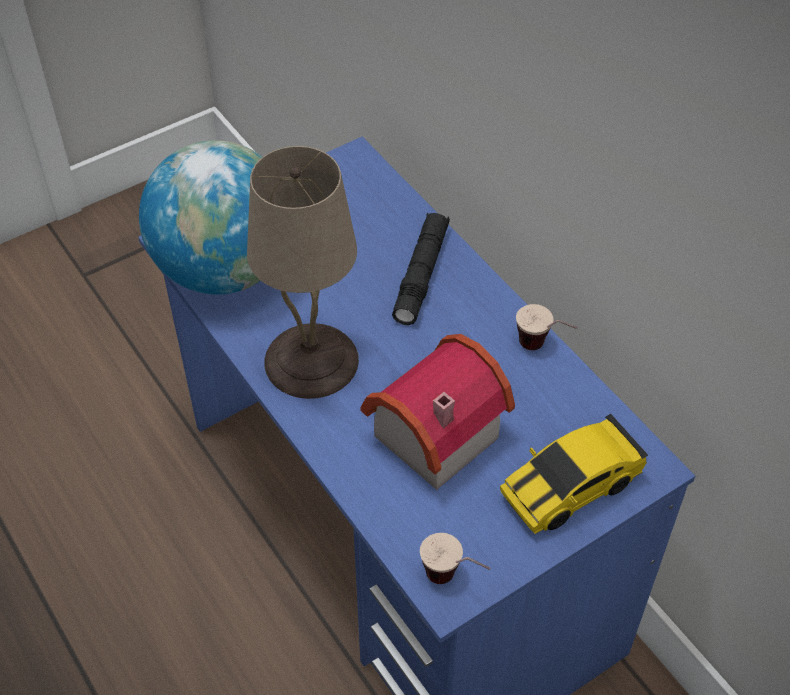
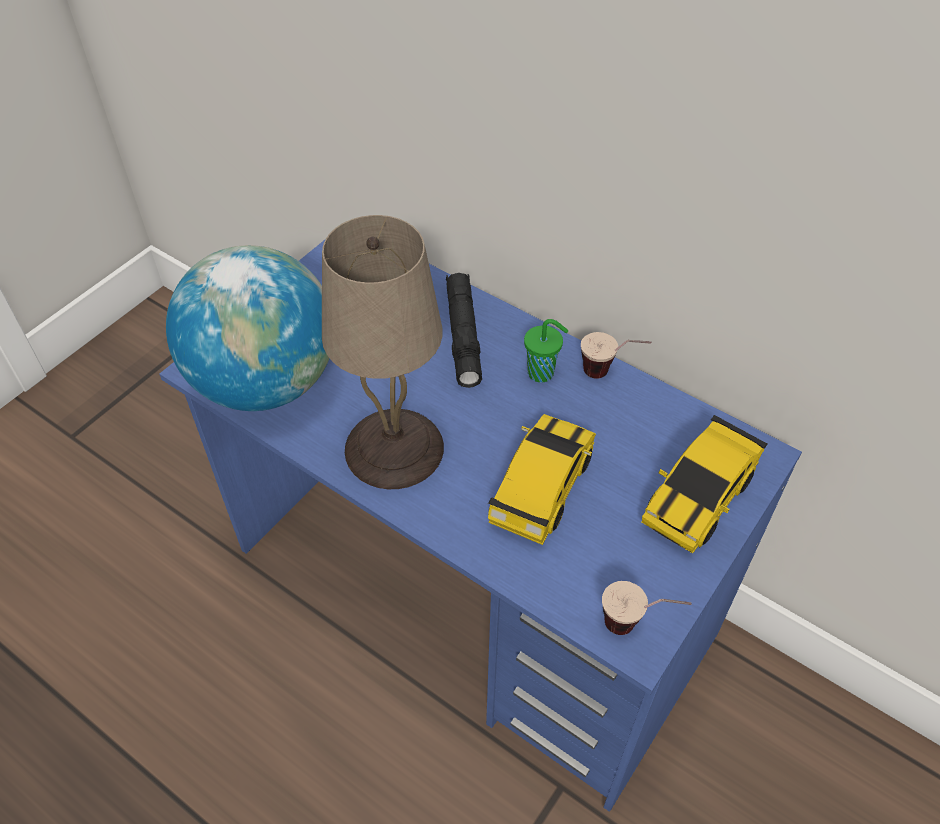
camera: 20 degrees left, 0 degrees up
(428, 434) = (542, 487): toy house -> toy car
(479, 330) = (542, 373): none -> green cup

